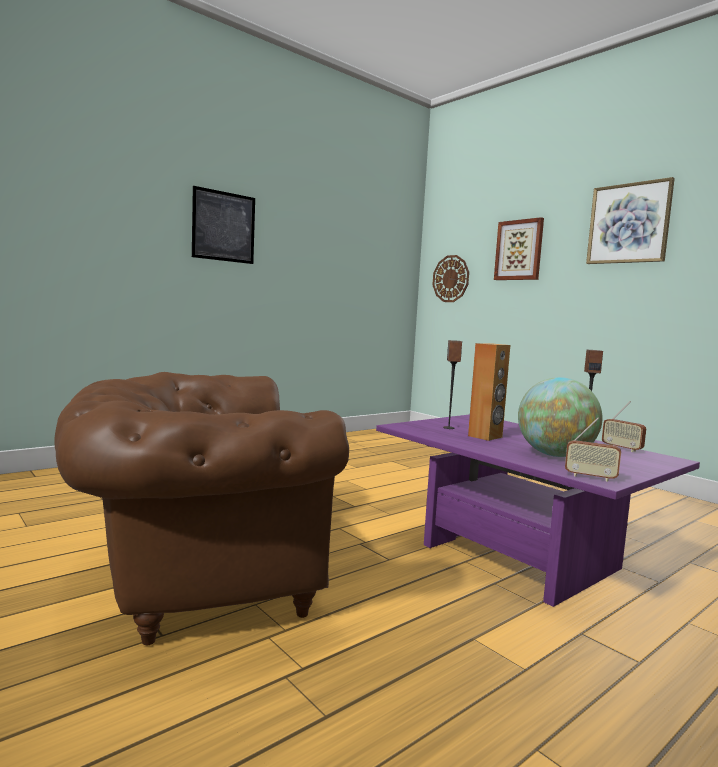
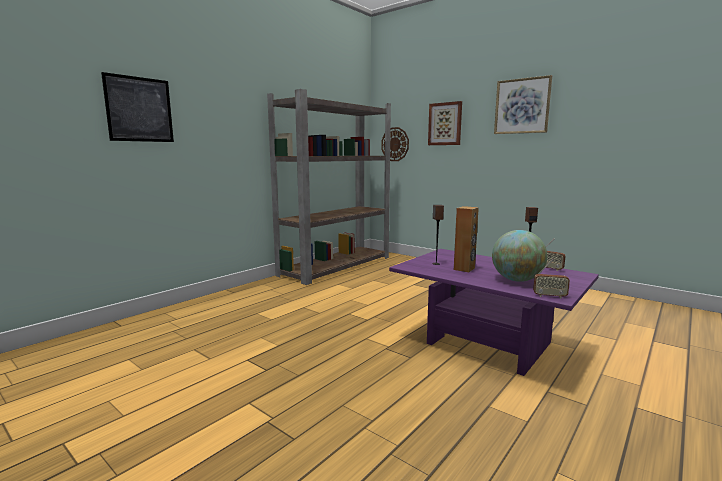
camera: 10 degrees left, 5 degrees up
(193, 579) = (290, 393): brown armchair -> none
(224, 226) = (236, 118): picture -> picture (139, 109)
(350, 440) = (336, 266): none -> brown bookcase

